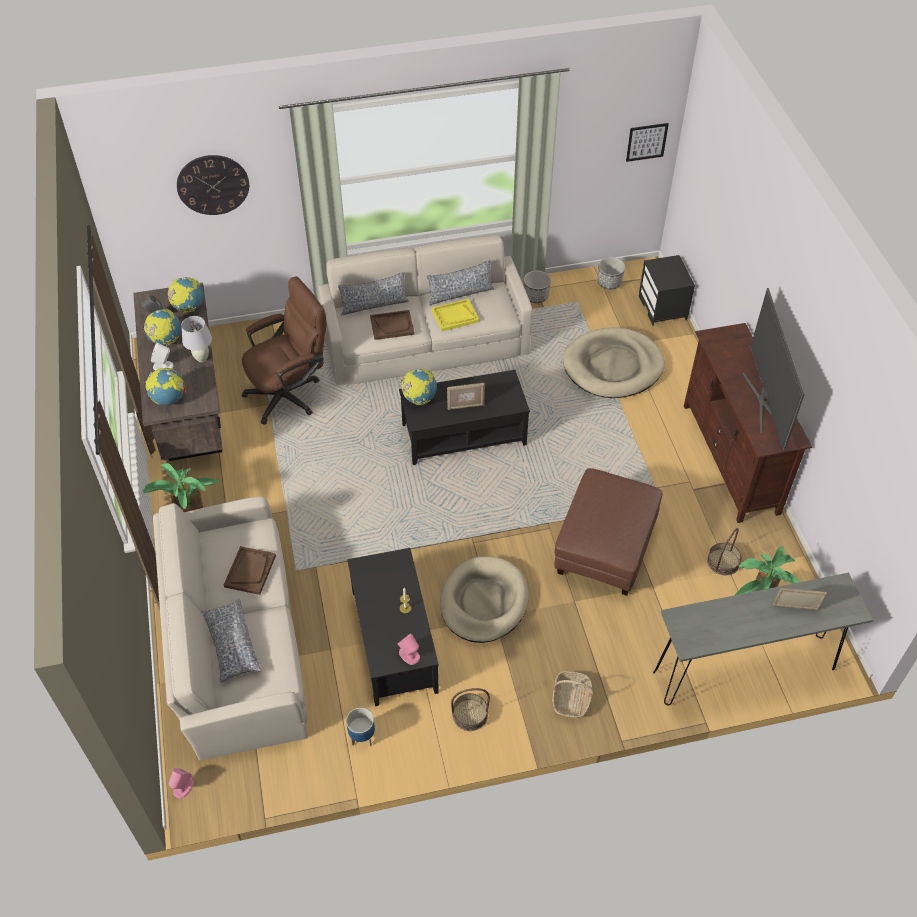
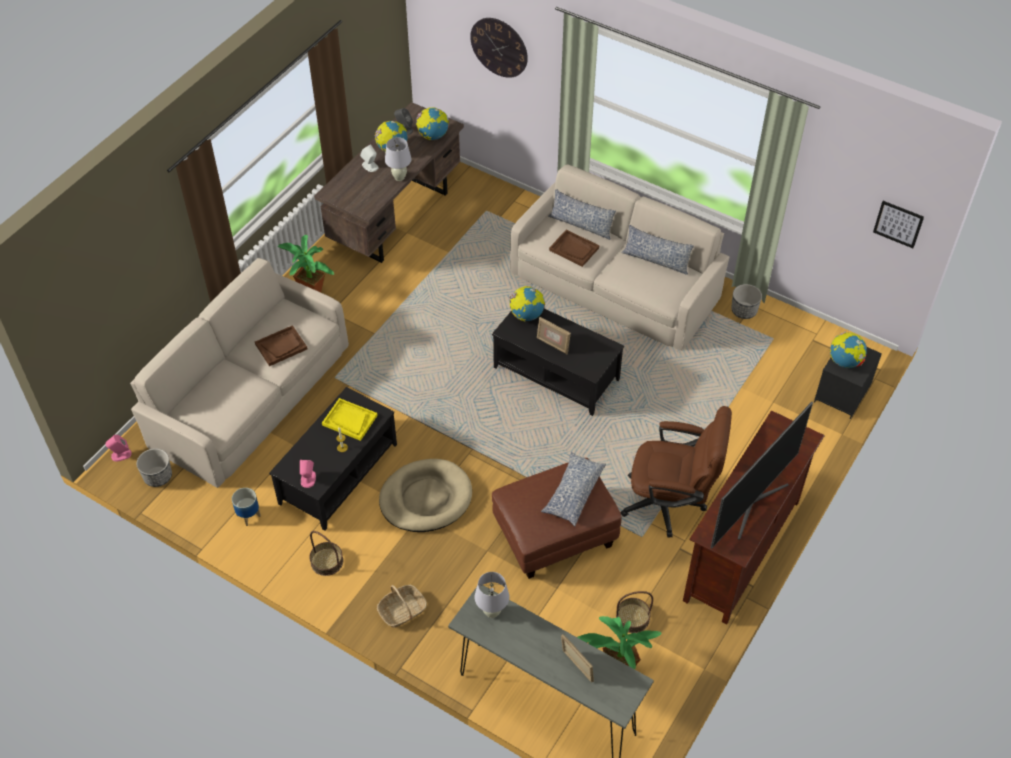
camera: 45 degrees right, 0 degrees up
(169, 399) = (347, 191): globe -> globe (845, 362)
(231, 645) = (218, 384): pillow -> pillow (573, 493)
(290, 393) = (472, 254): brown office chair -> brown office chair (671, 504)
(455, 316) = (629, 274): yellow tray -> yellow tray (349, 420)
(609, 283) = (821, 342): planter -> planter (158, 477)
(613, 366) = (737, 409): beige dog bed -> none
(696, 623) = (492, 612): none -> white table lamp

